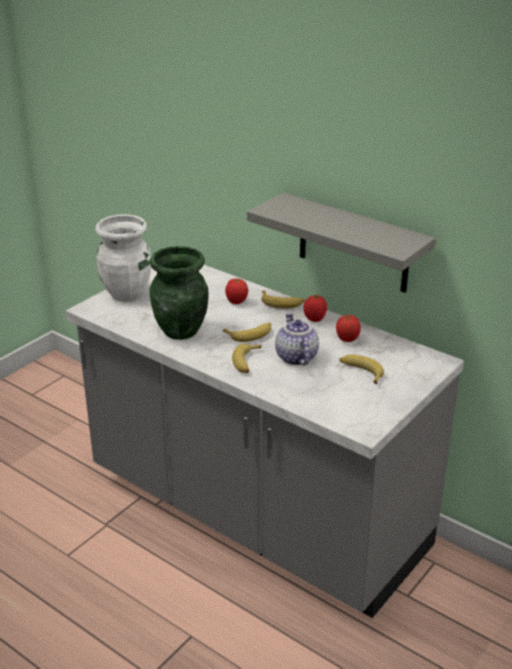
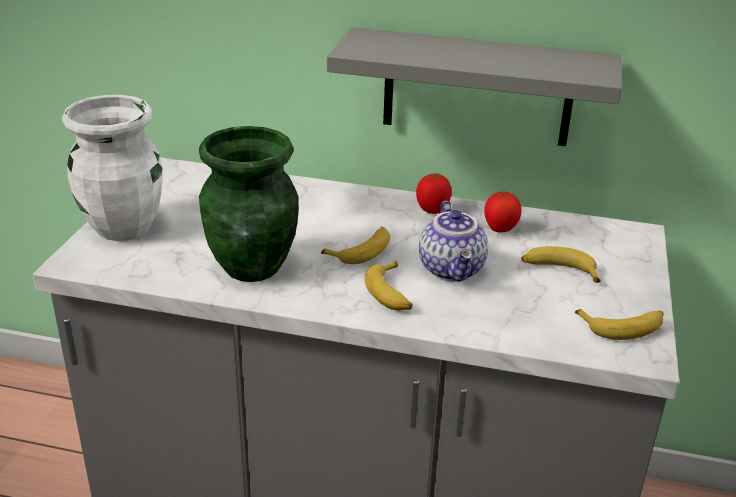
camera: 25 degrees left, 0 degrees up
(236, 302) = (303, 208): tomato -> none
(282, 303) = (368, 197): banana -> banana (623, 327)
(295, 357) = (453, 270): teapot -> teapot turned 150 degrees counterclockwise

